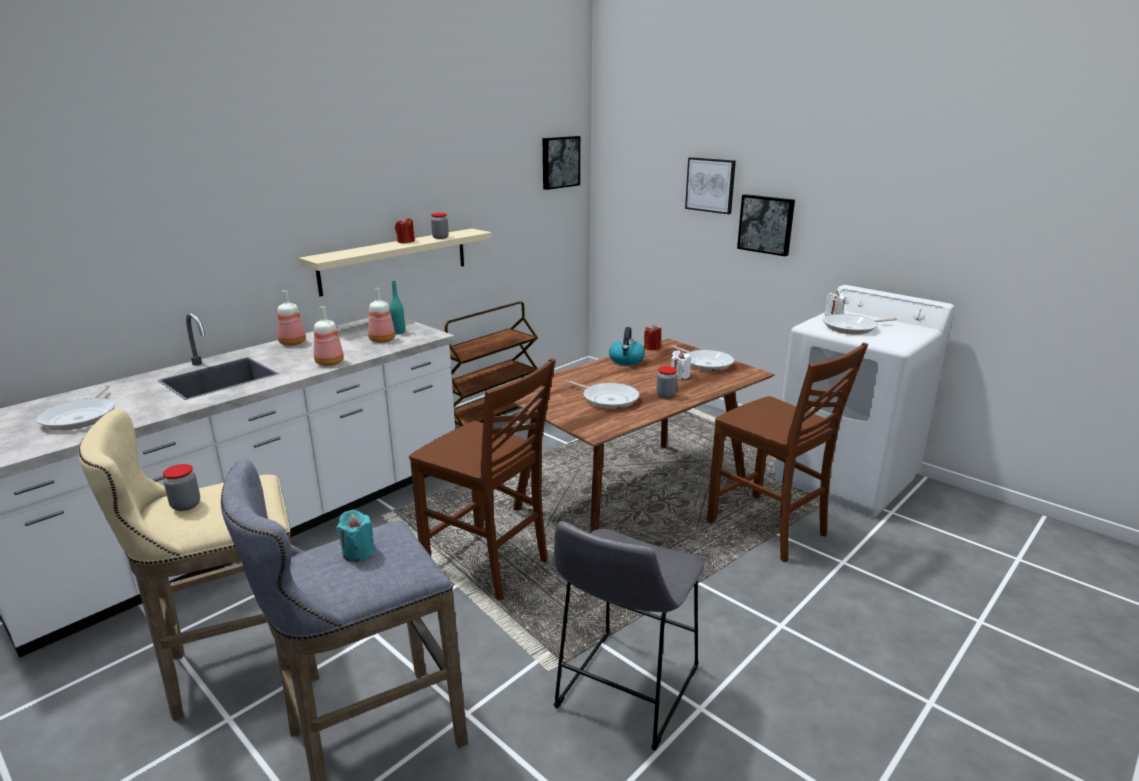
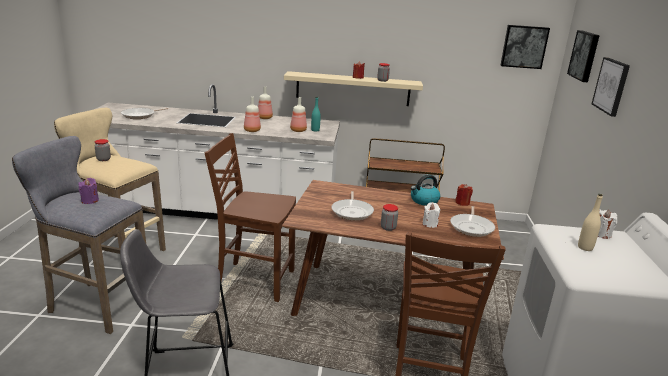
camera: 50 degrees right, 0 degrees up
(358, 552) = (90, 200): turquoise candle -> purple candle
(488, 564) = (254, 280): brown chair -> brown chair turned 105 degrees clockwise
(766, 224) = (631, 133): picture -> picture (585, 55)
(852, 328) = (585, 248): frying pan -> beige bottle

